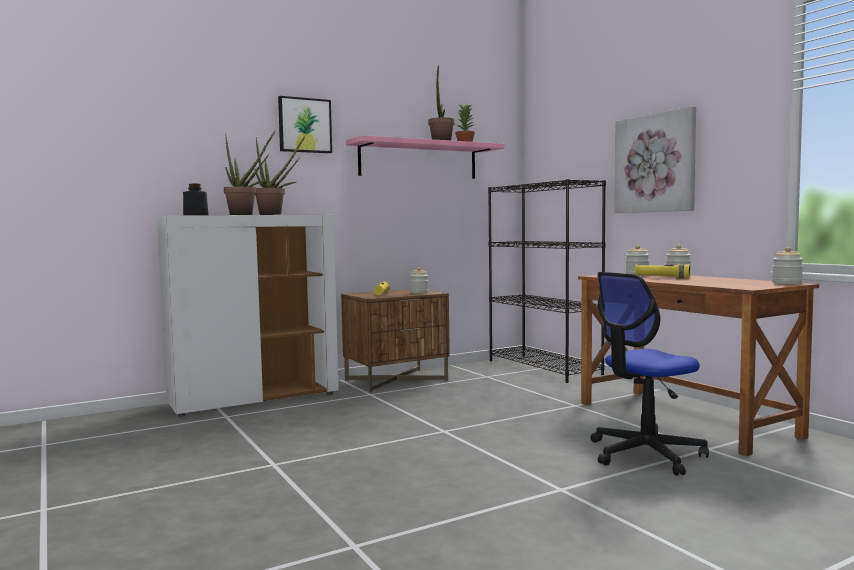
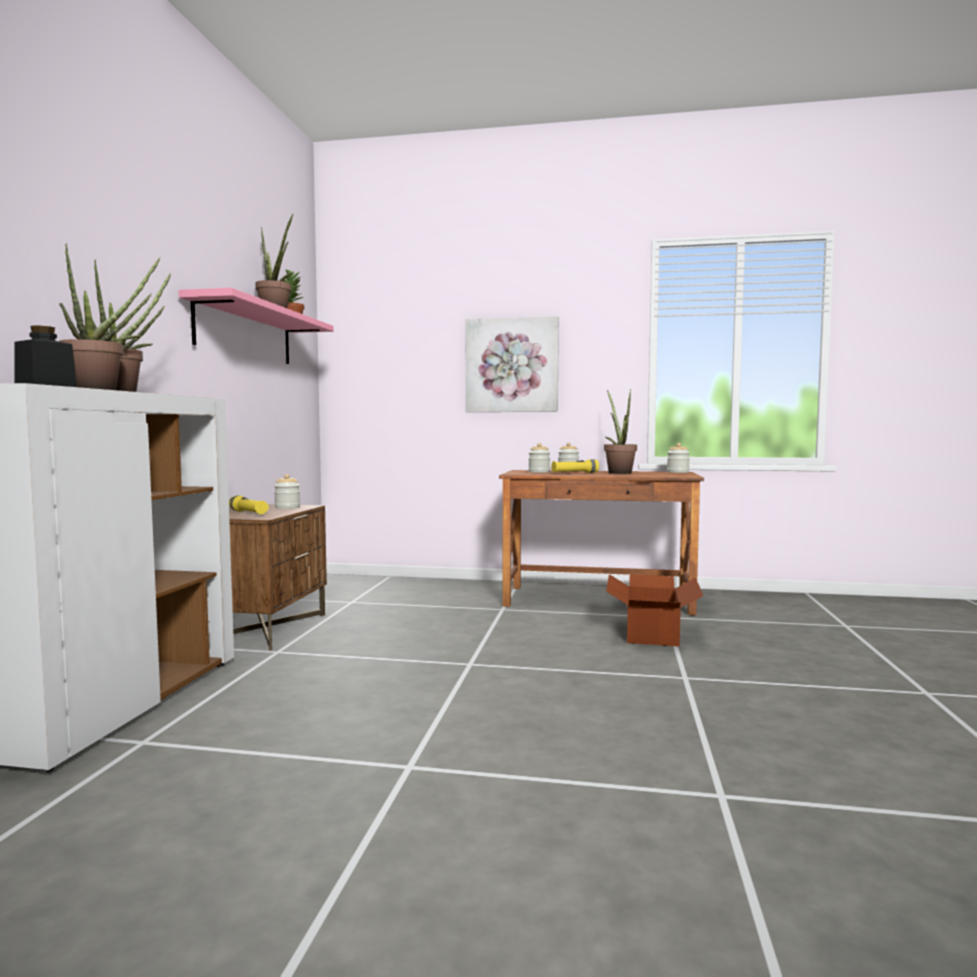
camera: 50 degrees left, 0 degrees up
(304, 125) = (134, 256): picture -> none
(544, 368) = (382, 582): black bookcase -> none
(645, 454) = (650, 633): office chair -> cardboard box
(710, 279) = (618, 472): none -> potted plant

